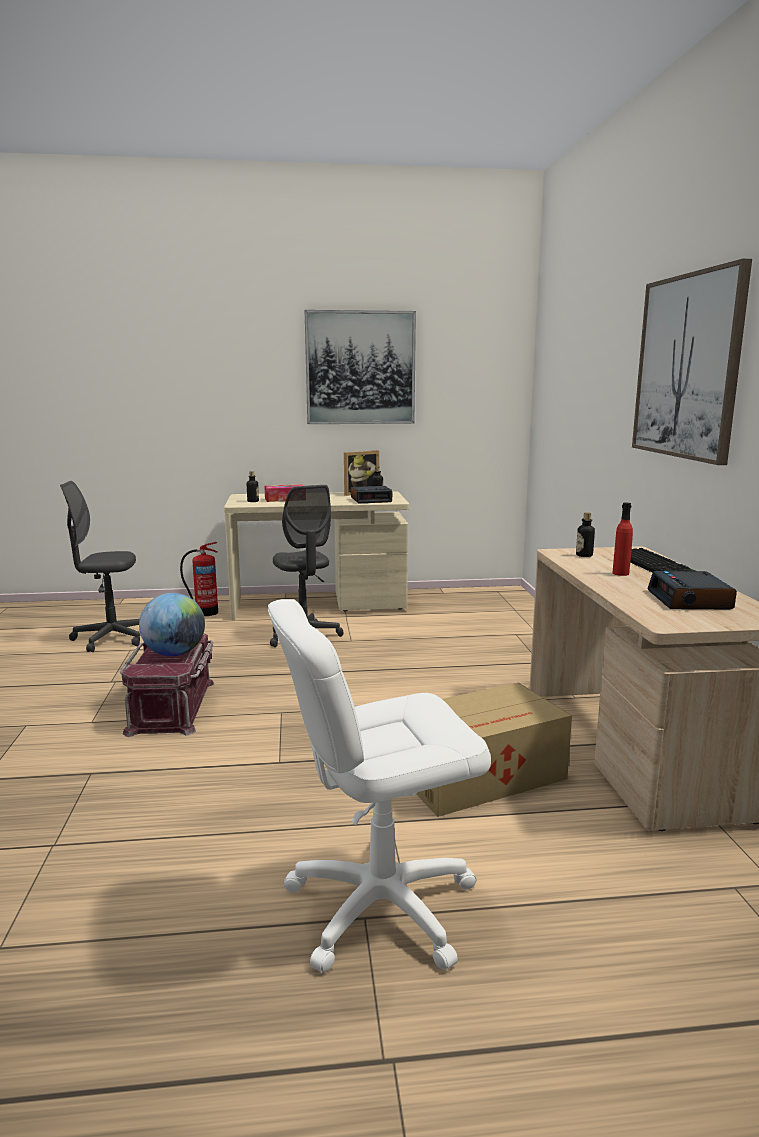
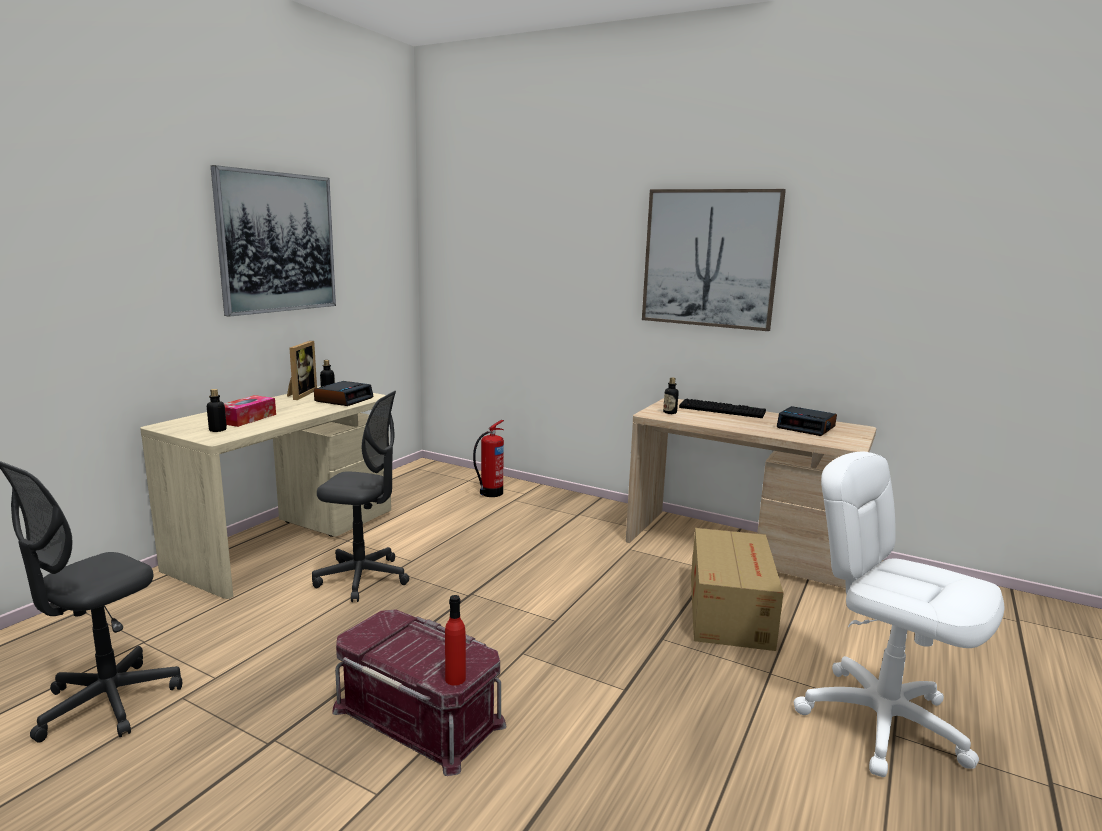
camera: 55 degrees left, 0 degrees up
(174, 654) = (426, 645): globe -> none
(205, 612) = (165, 606): fire extinguisher -> fire extinguisher (490, 493)
(380, 905) = (881, 722): white office chair -> white office chair turned 120 degrees clockwise
(620, 573) = (729, 420): red bottle -> red bottle (455, 679)

